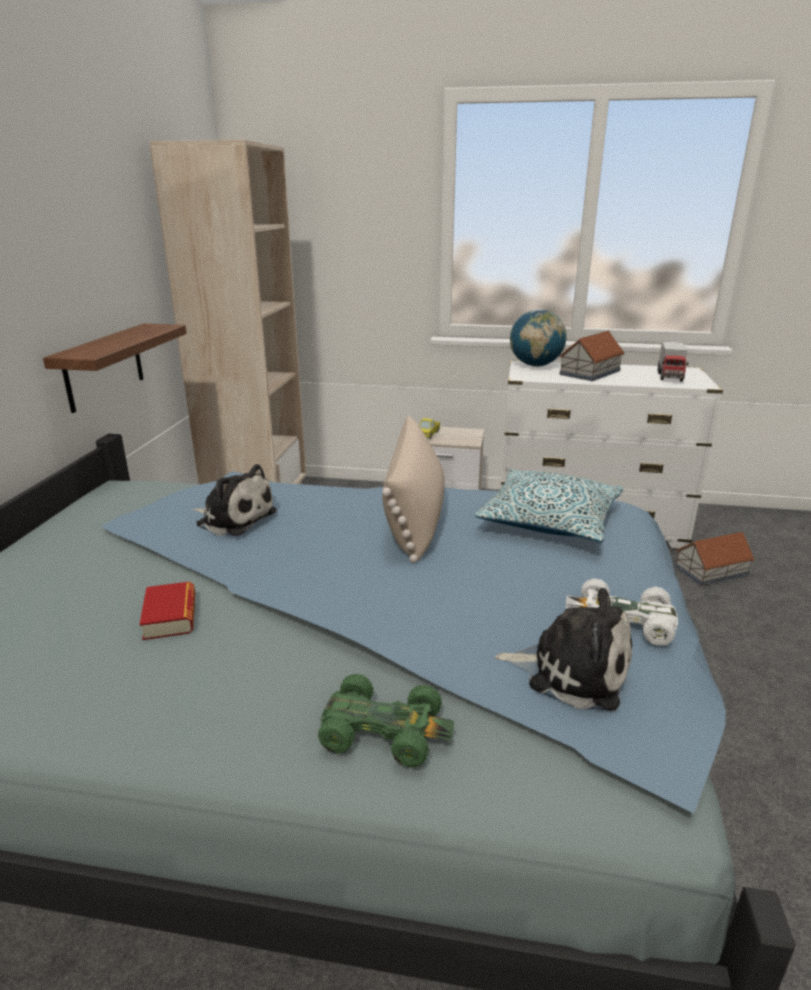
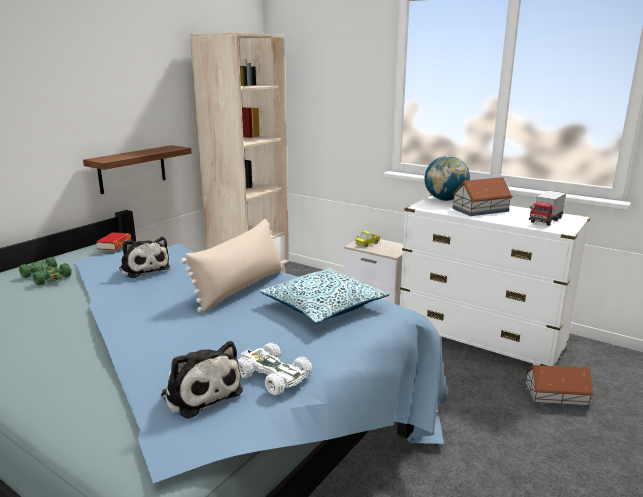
camera: 25 degrees right, 5 degrees down
(170, 616) = (50, 311): book -> book (114, 245)
(384, 731) = (68, 392): green toy car -> green toy car (47, 277)

